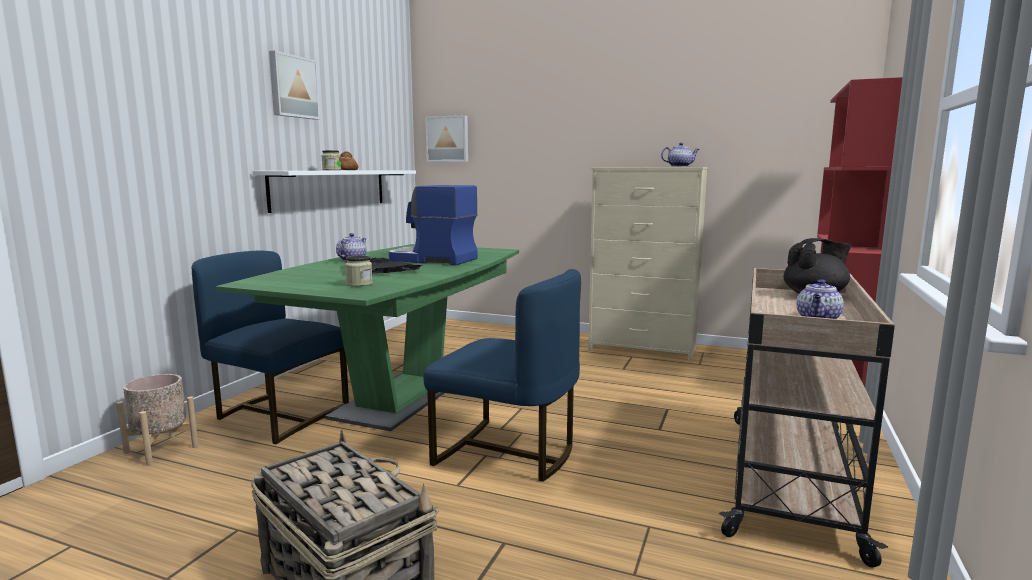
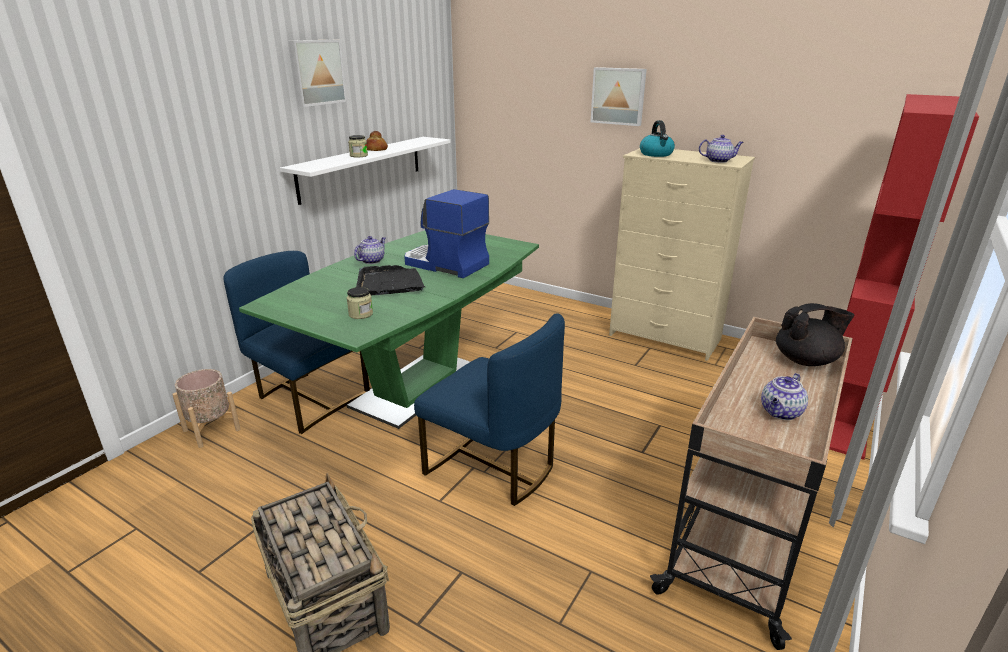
camera: 10 degrees right, 15 degrees up
(448, 139) = (487, 99): picture -> picture (618, 96)
(621, 166) = (656, 154): none -> kettle

